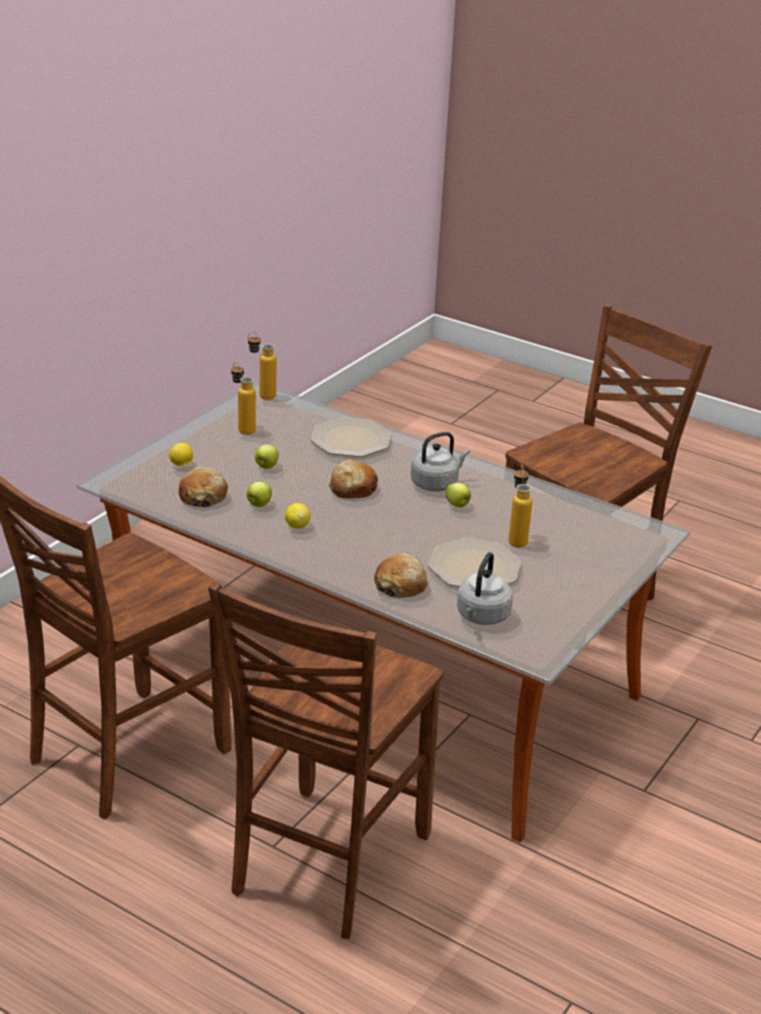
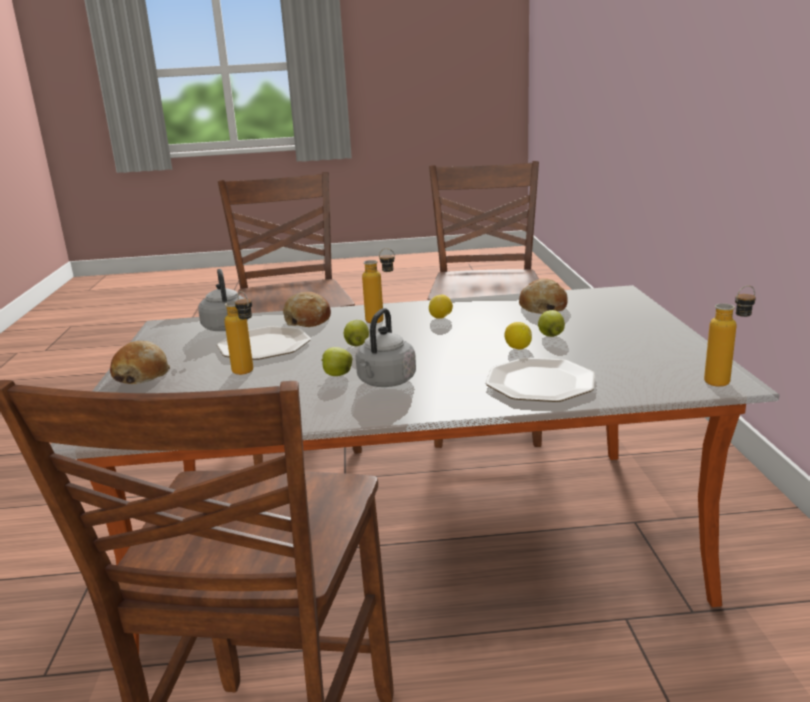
camera: 145 degrees right, 10 degrees down
(181, 465) = (608, 313): lemon -> lemon (517, 348)
(242, 428) = (647, 349): bottle -> bottle (382, 321)
(258, 504) = (495, 317): apple -> apple (357, 345)
(352, 488) = (451, 350): bread -> bread (142, 374)

